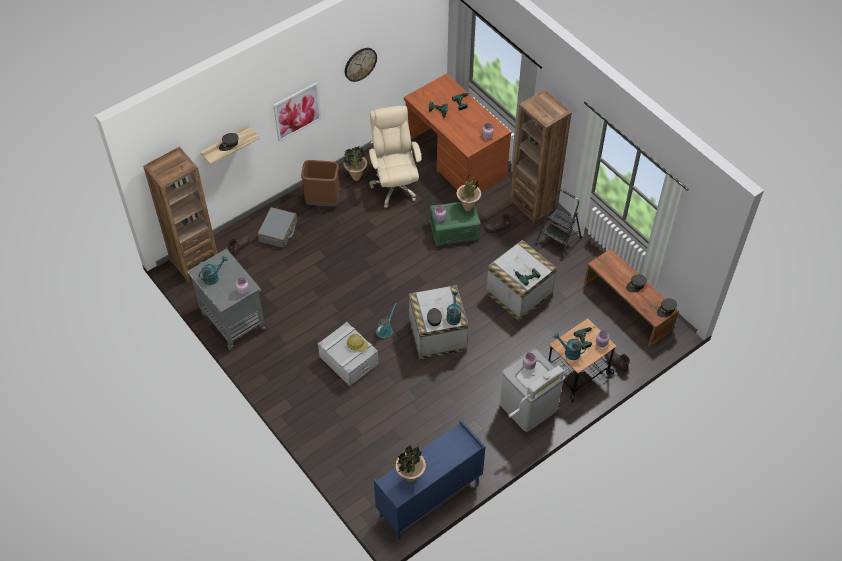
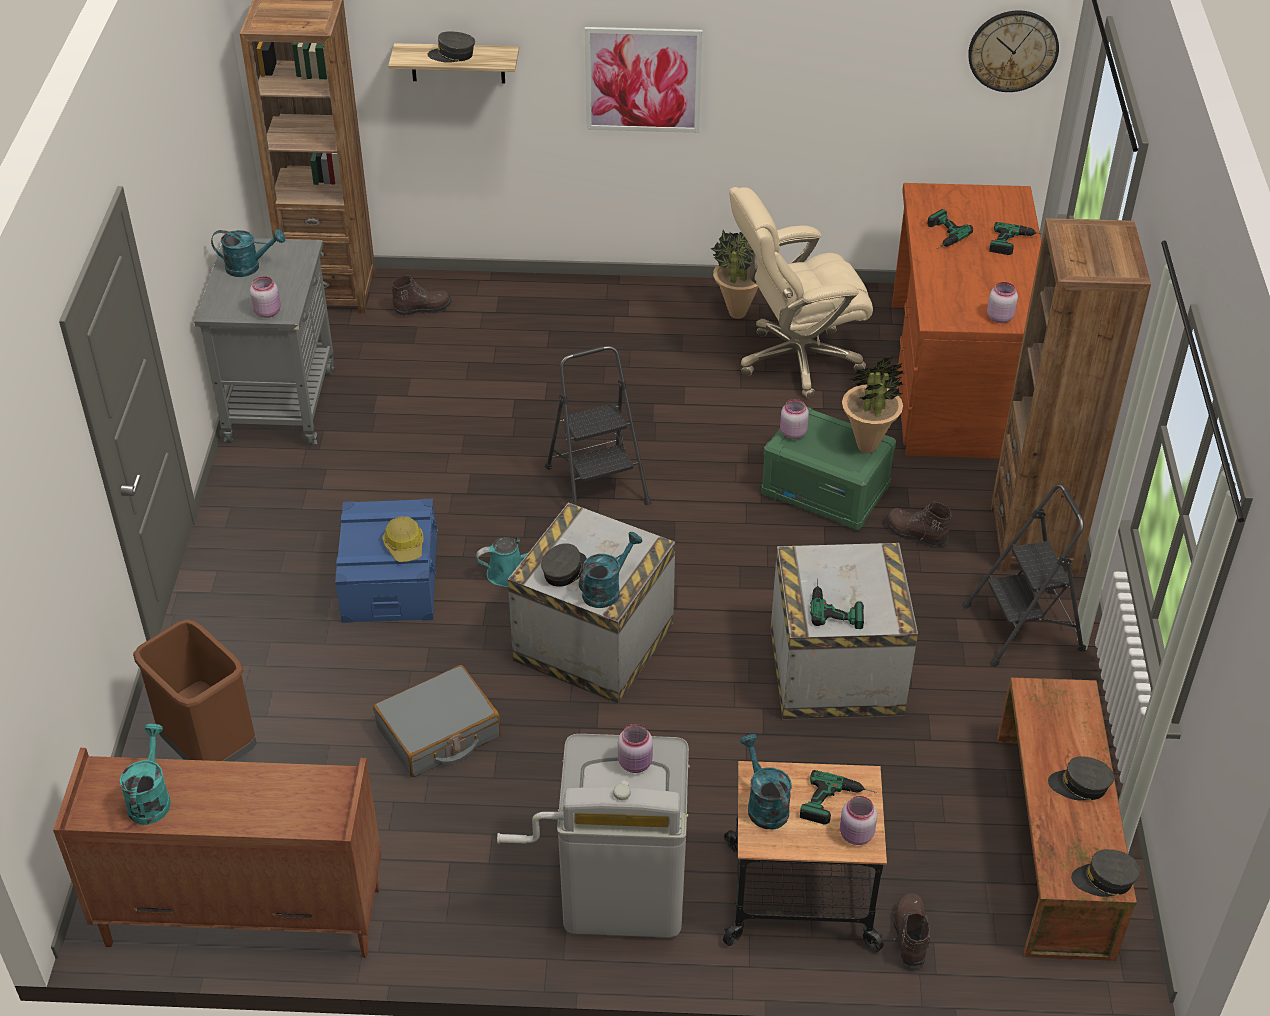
camera: 40 degrees right, 10 degrees down
(278, 231) = (512, 320): grey suitcase -> grey suitcase (439, 733)
(323, 201) = (639, 317): brown trash can -> brown trash can (210, 749)
(348, 360) = (390, 580): grey storage box -> blue storage box
(360, 64) = (821, 47): wall clock -> wall clock (1013, 50)
(377, 277) = (596, 482): none -> black step ladder
(395, 185) = (794, 361): beige office chair -> beige office chair turned 135 degrees counterclockwise
(410, 478) = (150, 798): potted plant -> turquoise watering can
(429, 499) = (242, 916): blue cabinet -> brown cabinet

